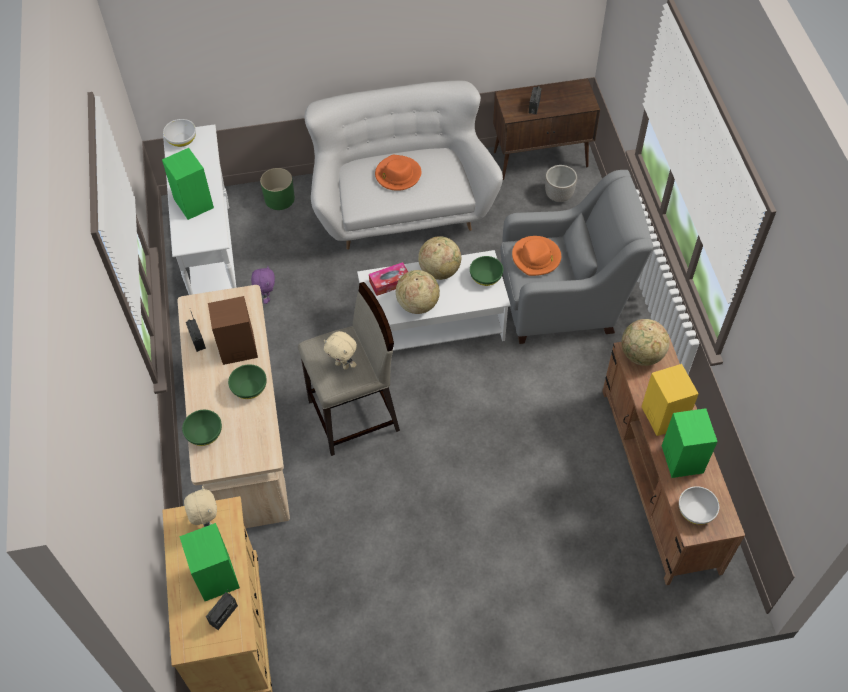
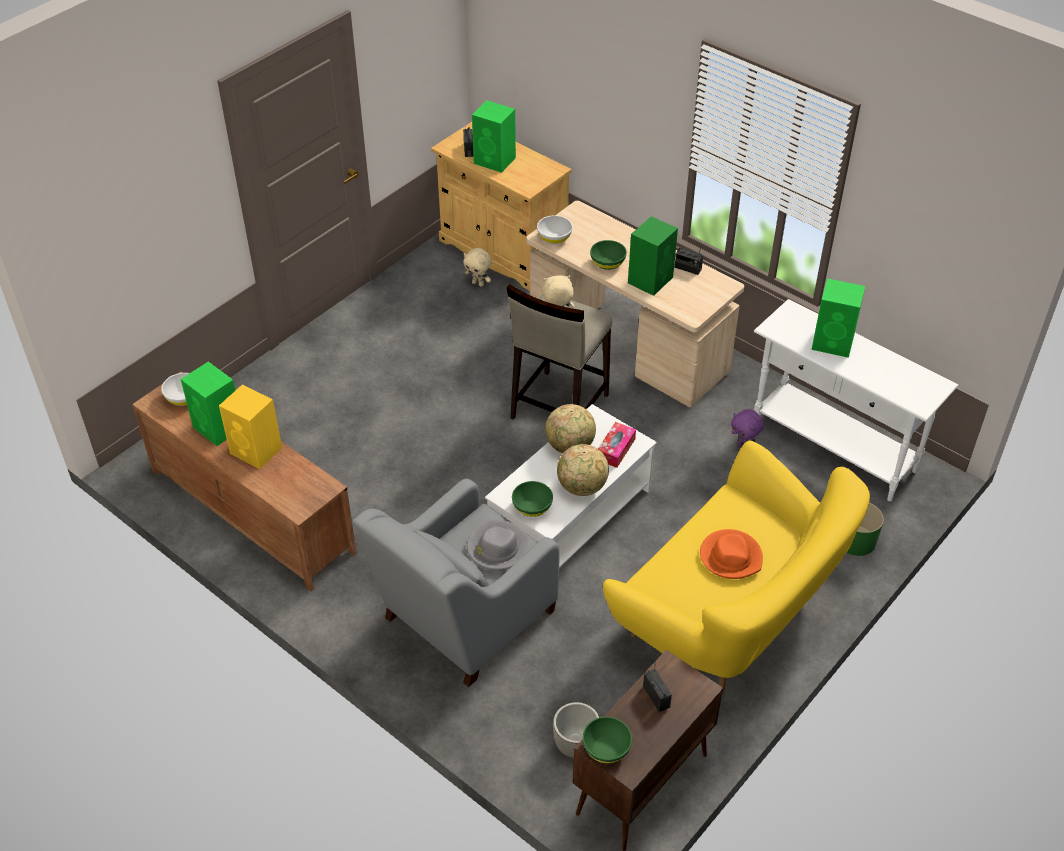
camera: 140 degrees right, 10 degrees down
(182, 140) = (929, 386): white bowl -> white bowl (554, 238)
(204, 434) = (603, 224): green bowl -> green bowl (606, 748)
(206, 522) = (534, 177): beige plush toy -> beige plush toy (478, 283)
(237, 348) = (651, 279): brown speaker -> green speaker
(401, 206) = (730, 614): white sofa -> yellow sofa
(536, 258) = (497, 548): orange hat -> grey hat
(641, 355) = (311, 490): globe -> none

